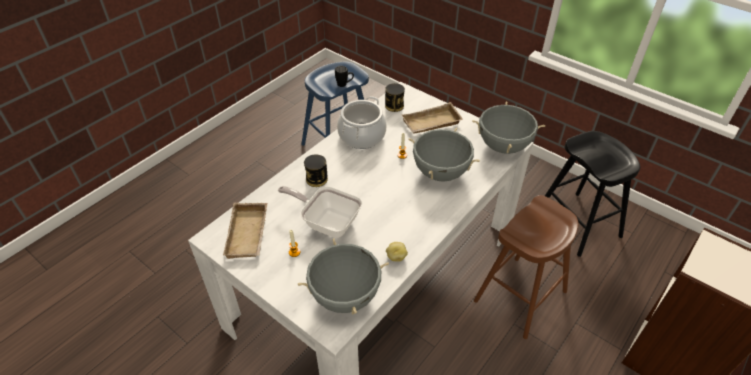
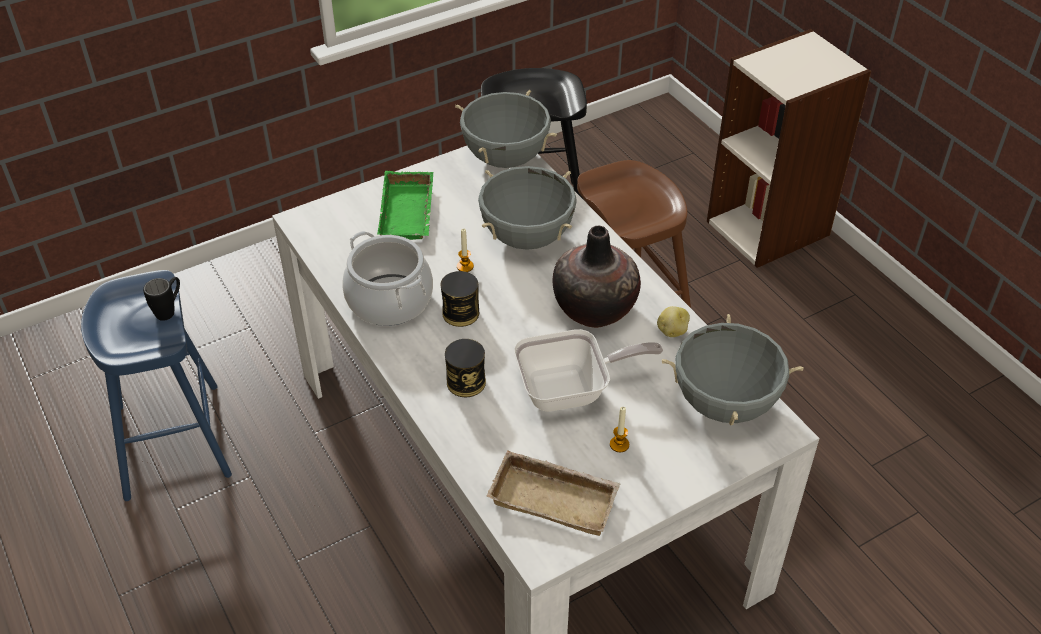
camera: 70 degrees left, 0 degrees up
(327, 222) = (571, 391): frying pan -> frying pan turned 150 degrees counterclockwise
(394, 106) = (335, 241): can -> can (460, 313)
(397, 216) = (595, 308): none -> vase
(431, 124) = (409, 213): beige tray -> green tray

